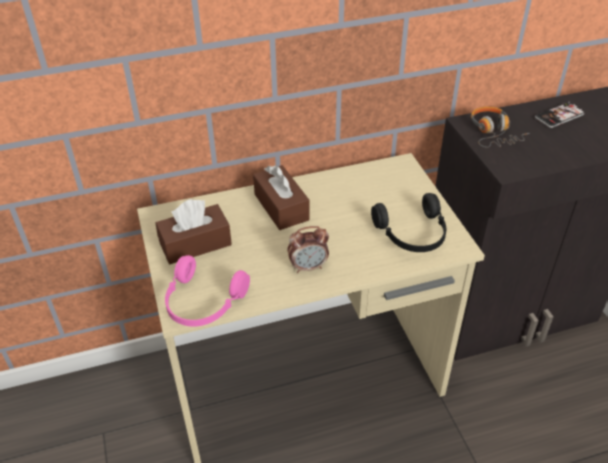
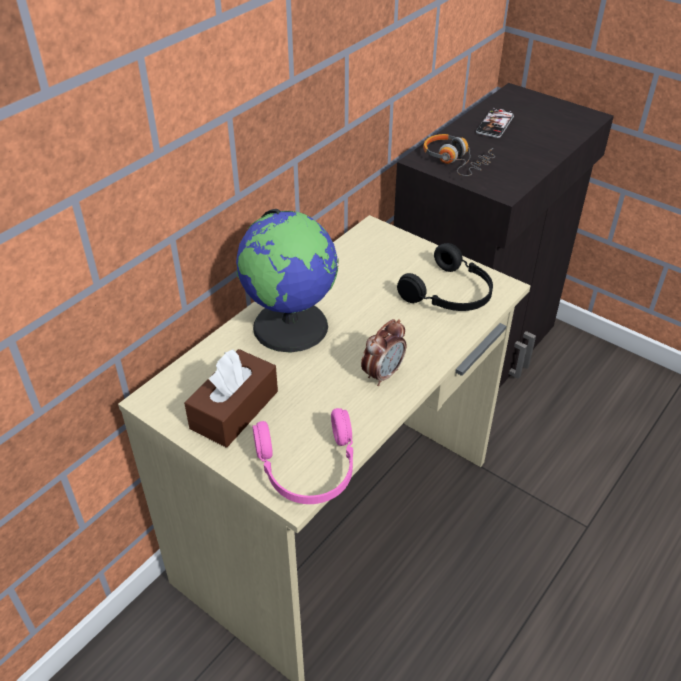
camera: 35 degrees left, 0 degrees up
(281, 207) = (292, 325): brown tissue box -> globe

